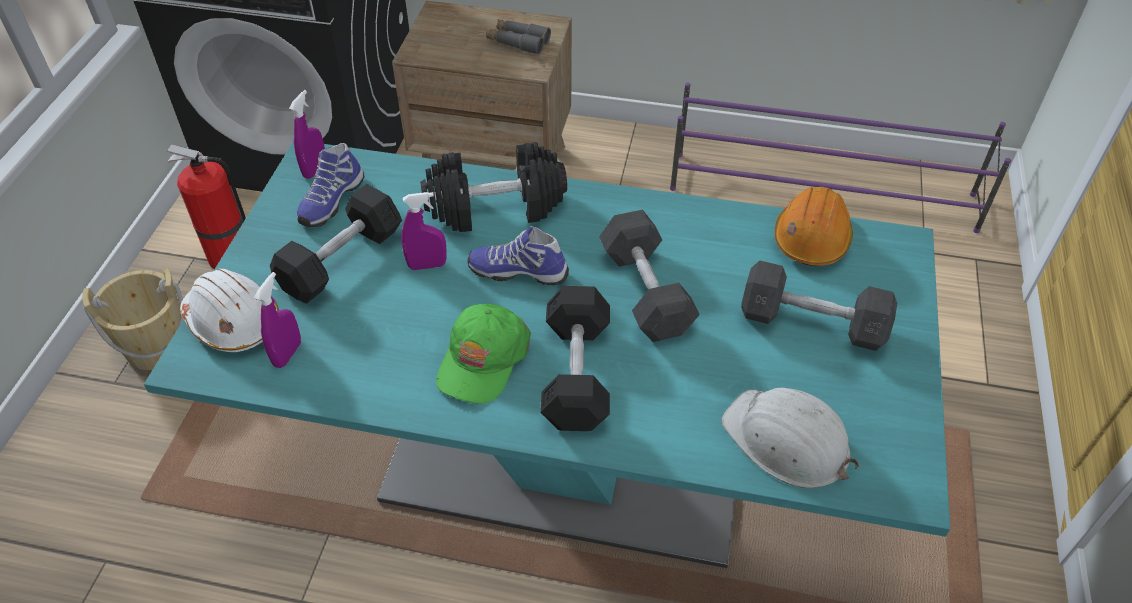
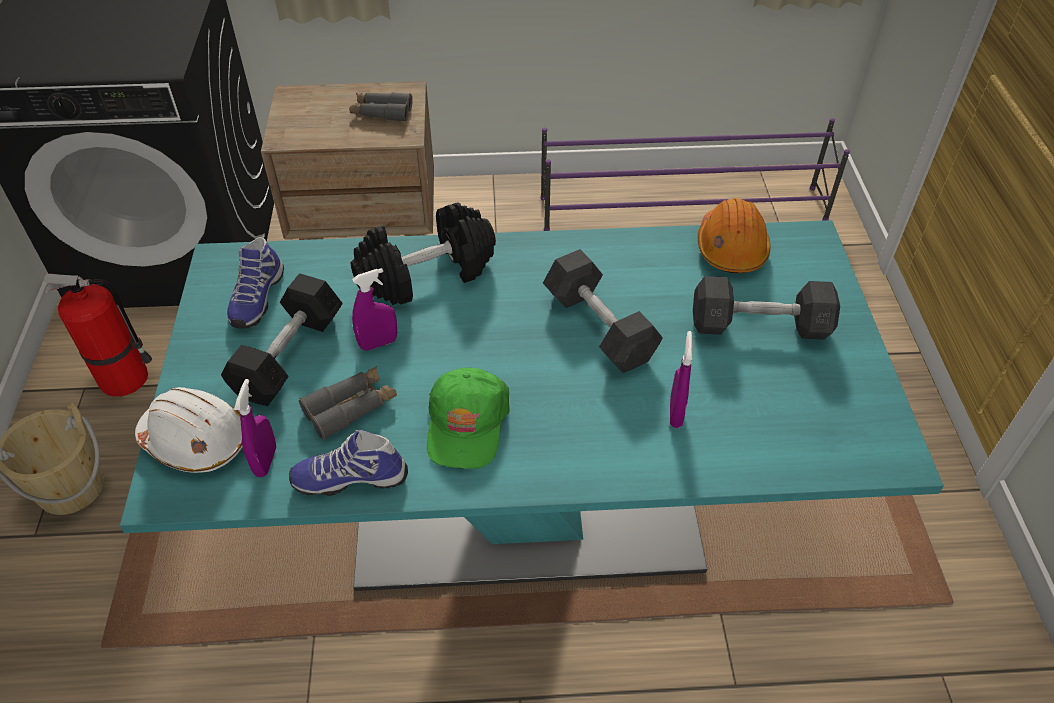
camera: 15 degrees left, 0 degrees up
(315, 169) = (228, 270): purple spray bottle -> purple spray bottle (676, 413)
(380, 321) = (351, 407): none -> grey binoculars
(519, 270) = (471, 331): shoe -> shoe (350, 477)
(576, 373) = (562, 418): black dumbbell -> none
(787, 441) = (776, 439): white hard hat -> none

